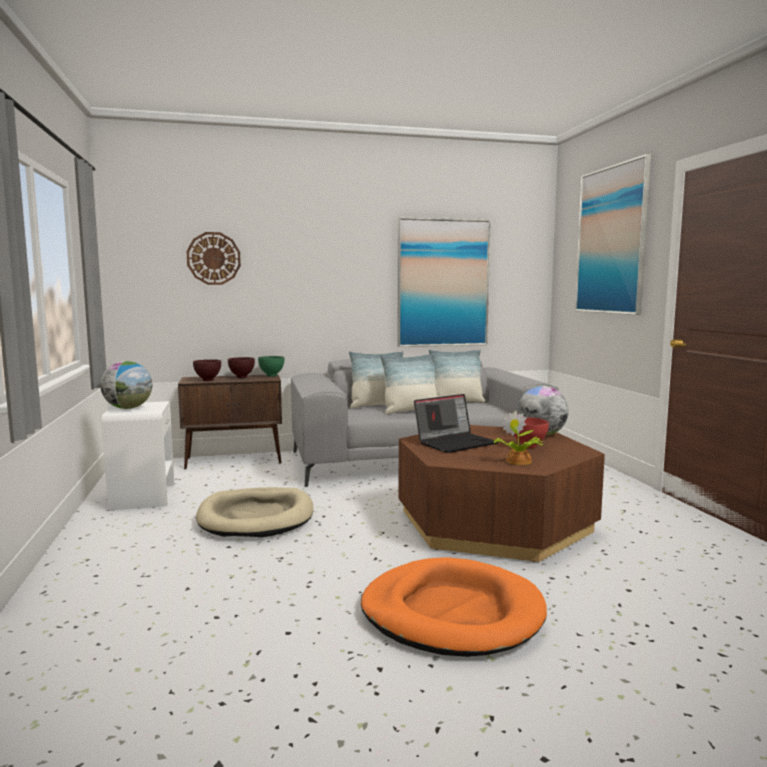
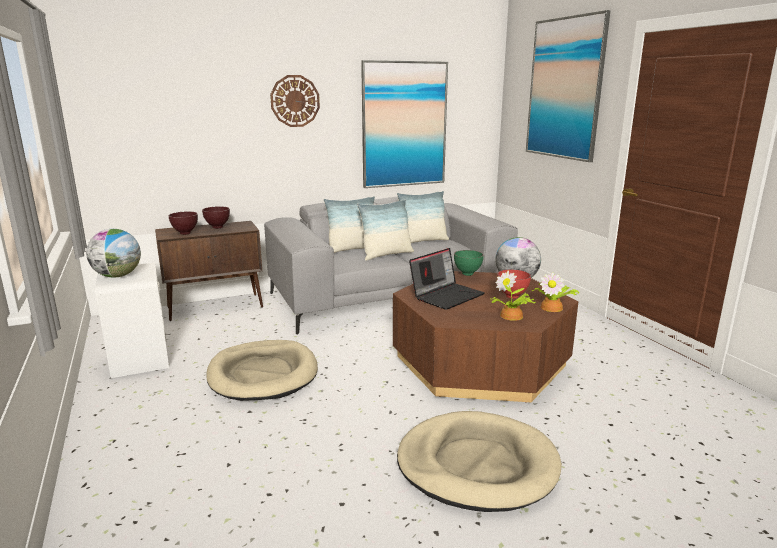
camera: 10 degrees left, 10 degrees up
(213, 258) = (178, 106): wall clock -> wall clock (295, 101)
(271, 376) = (245, 224): green bowl -> green bowl (467, 274)
(452, 613) = (477, 465): orange dog bed -> beige dog bed
(570, 457) = (552, 307): none -> potted plant

